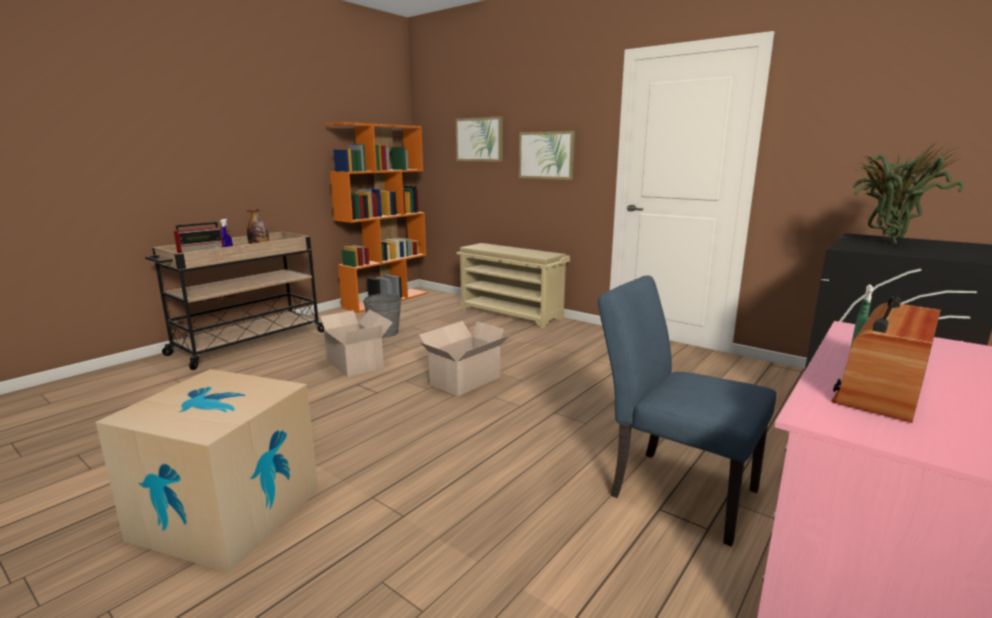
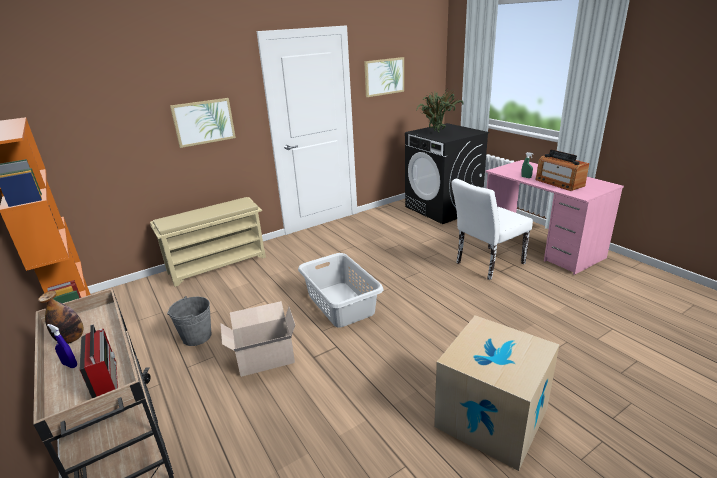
camera: 70 degrees left, 10 degrees up
(463, 381) = (340, 304): cardboard box -> grey laundry basket
(479, 139) = (114, 119): picture -> picture (384, 76)
(672, 489) = (486, 264): blue chair -> white chair

